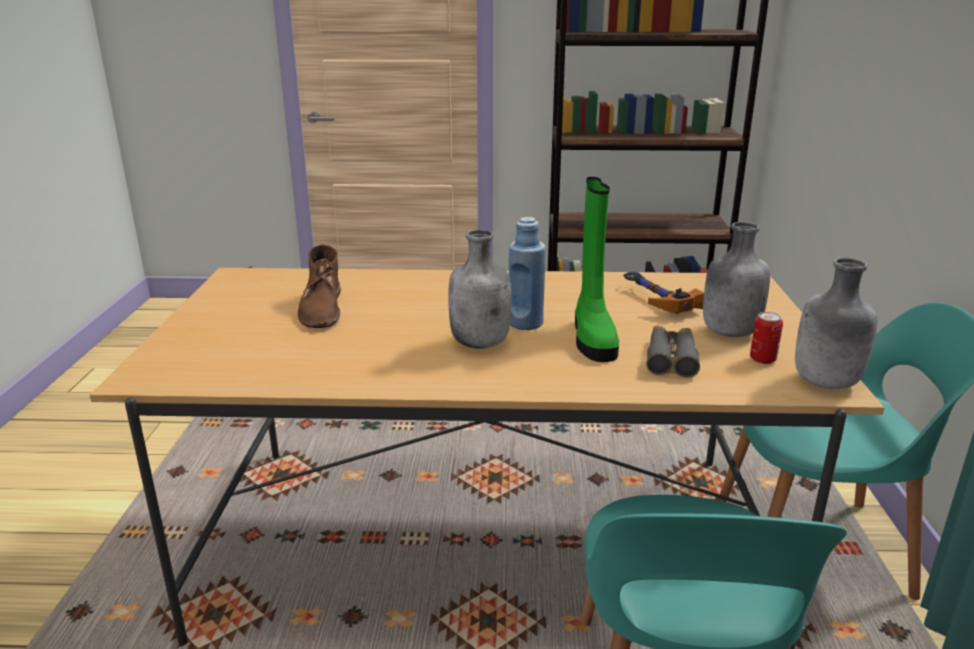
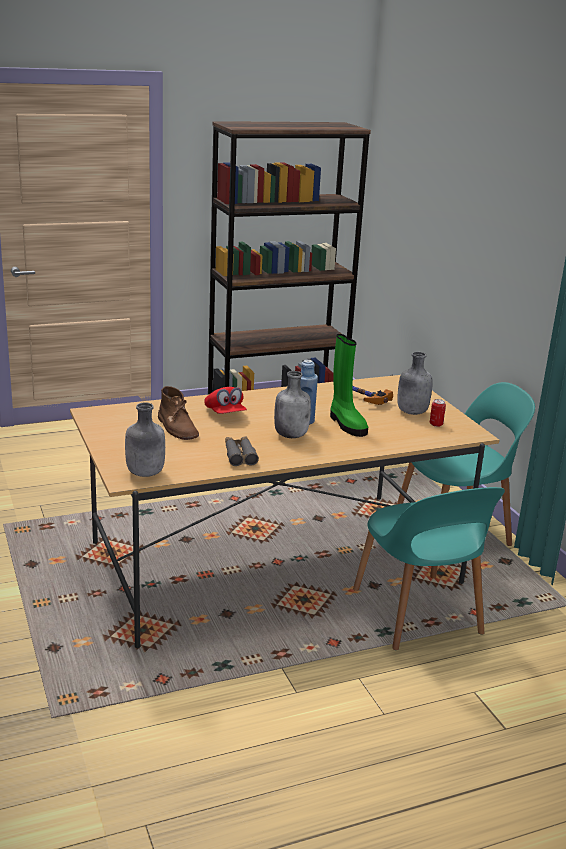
camera: 25 degrees left, 0 degrees up
(414, 298) = (225, 414): none -> red cap
(671, 358) = (393, 430): grey binoculars -> grey binoculars (239, 455)
(825, 383) = (470, 432): grey bottle -> grey bottle (145, 473)

